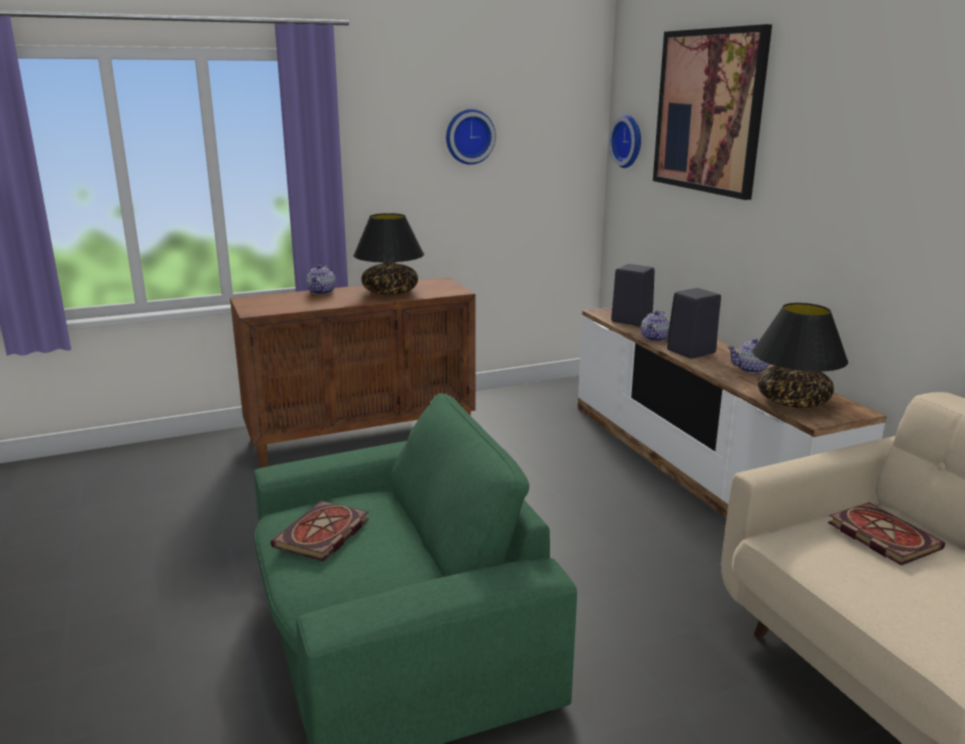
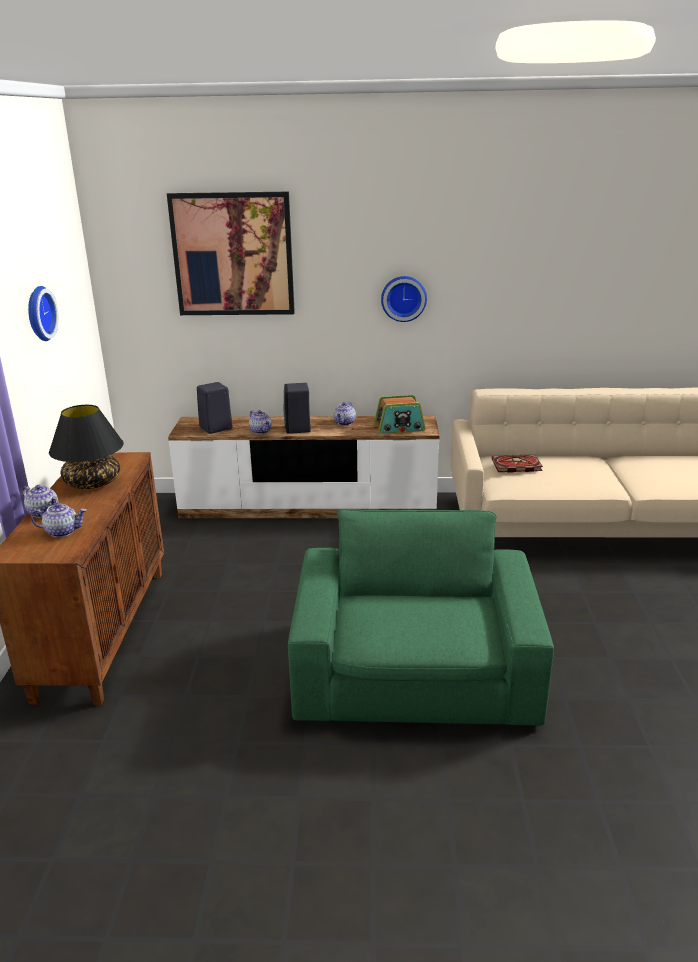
camera: 65 degrees left, 5 degrees up
(291, 303) = (62, 531): none -> teapot
(322, 535) = (406, 628): book -> none
(629, 141) = (130, 286): wall clock -> wall clock (403, 298)
(793, 401) = (399, 428): black table lamp -> radio

